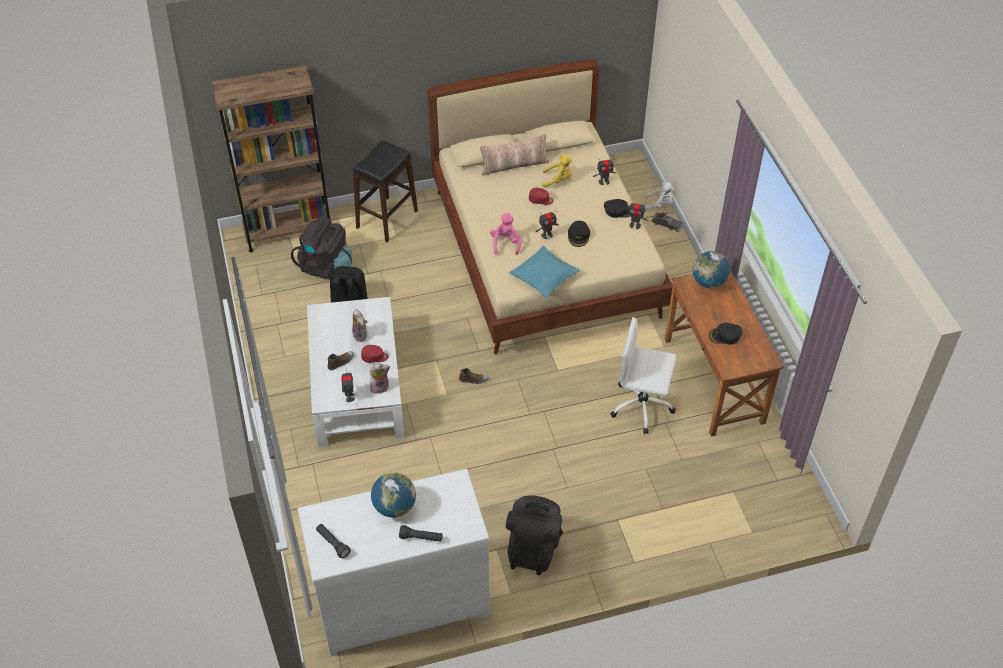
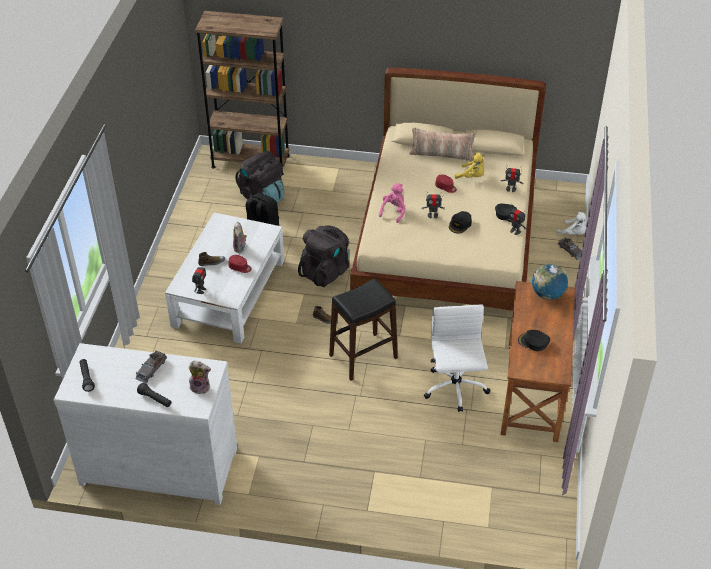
camera: 25 degrees right, 5 degrees down
(380, 387) = (229, 290): plush toy -> plush toy (201, 387)
(387, 219) = (333, 176): black stool -> black stool (363, 357)
(394, 507) = (151, 369): globe -> grey toy car
(533, 548) = (289, 466): black backpack -> black backpack (326, 271)
(544, 277) = (409, 247): turquoise pillow -> none
(643, 406) = (455, 389): white office chair -> white office chair turned 45 degrees clockwise

